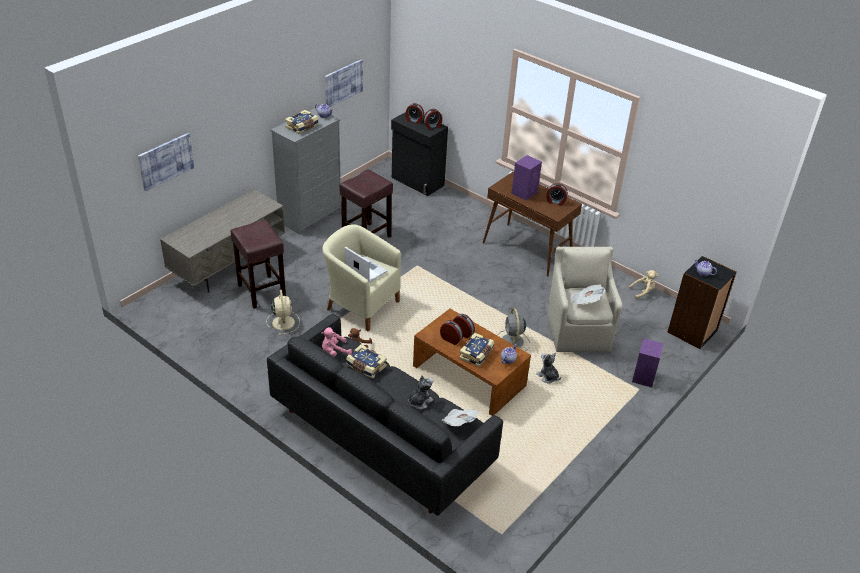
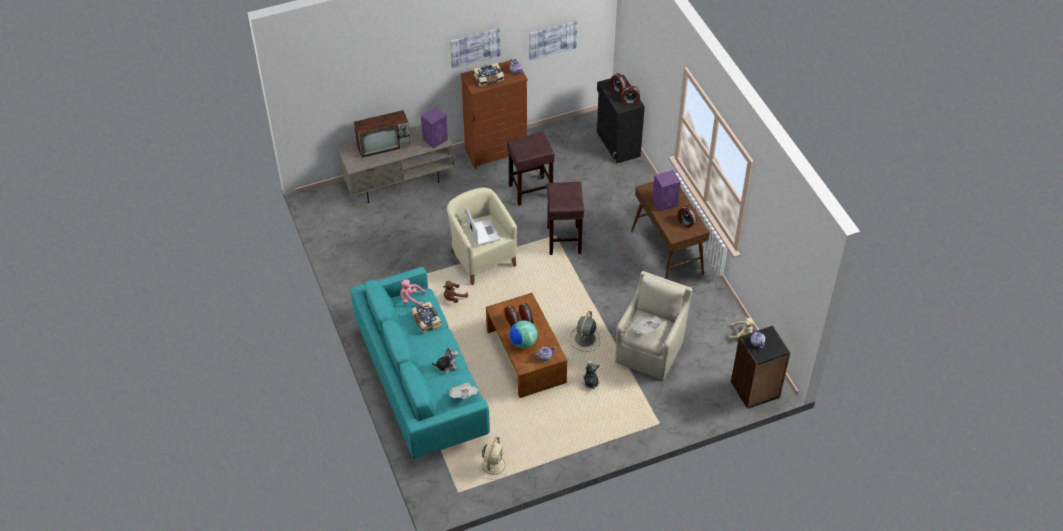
camera: 30 degrees right, 10 degrees up
(166, 161) = (348, 89): picture -> picture (475, 47)
(211, 224) = (384, 145): none -> television
(262, 292) = (410, 217): brown stool -> brown stool (564, 240)
(283, 322) = (410, 251): beige fan -> beige fan (494, 464)
(311, 216) = (496, 152): grey dresser -> brown dresser
(382, 438) = (422, 382): black sofa -> turquoise sofa
(477, 354) = (523, 343): book -> globe
(644, 376) = (673, 414): purple speaker -> purple speaker (435, 139)

